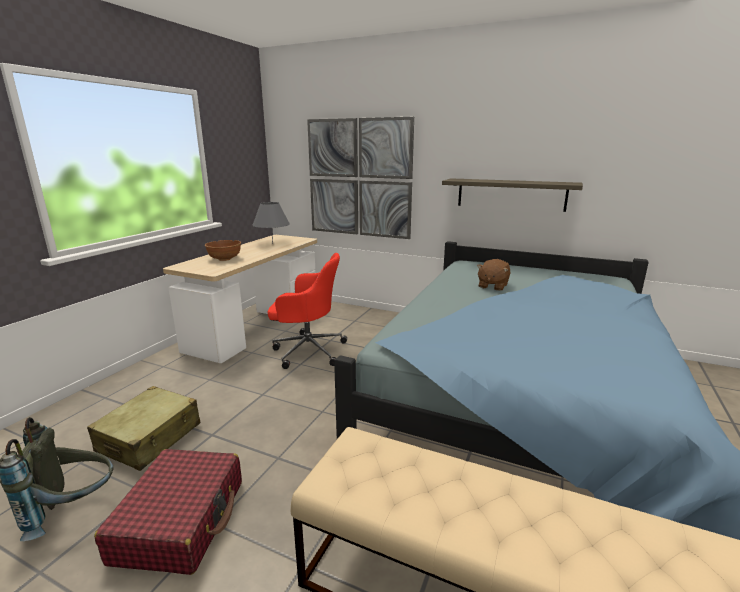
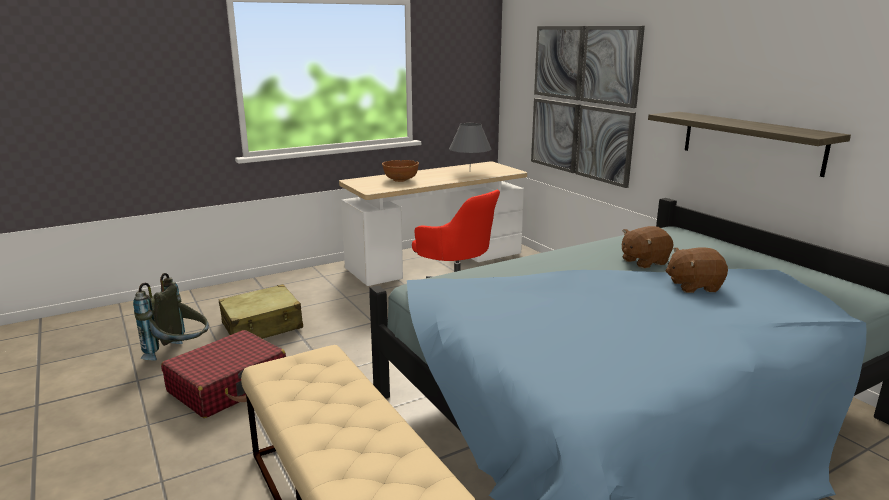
camera: 35 degrees right, 0 degrees up
(547, 295) = (693, 286): none -> brown plush toy

